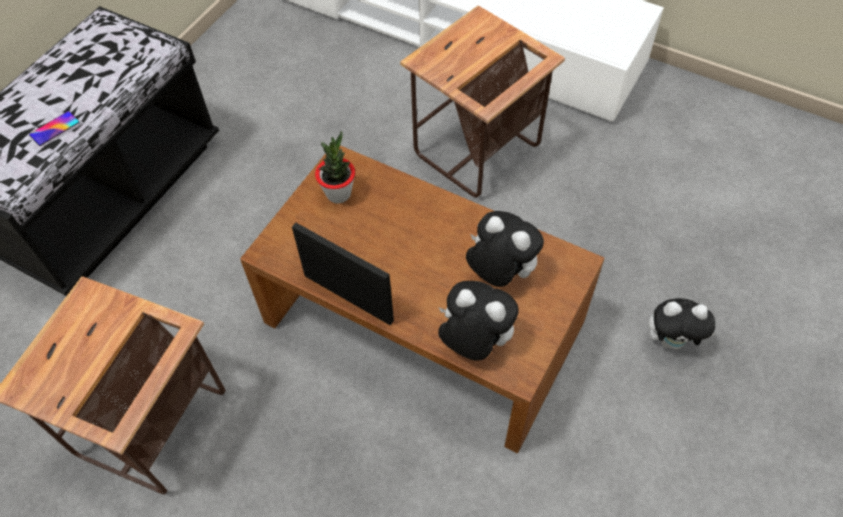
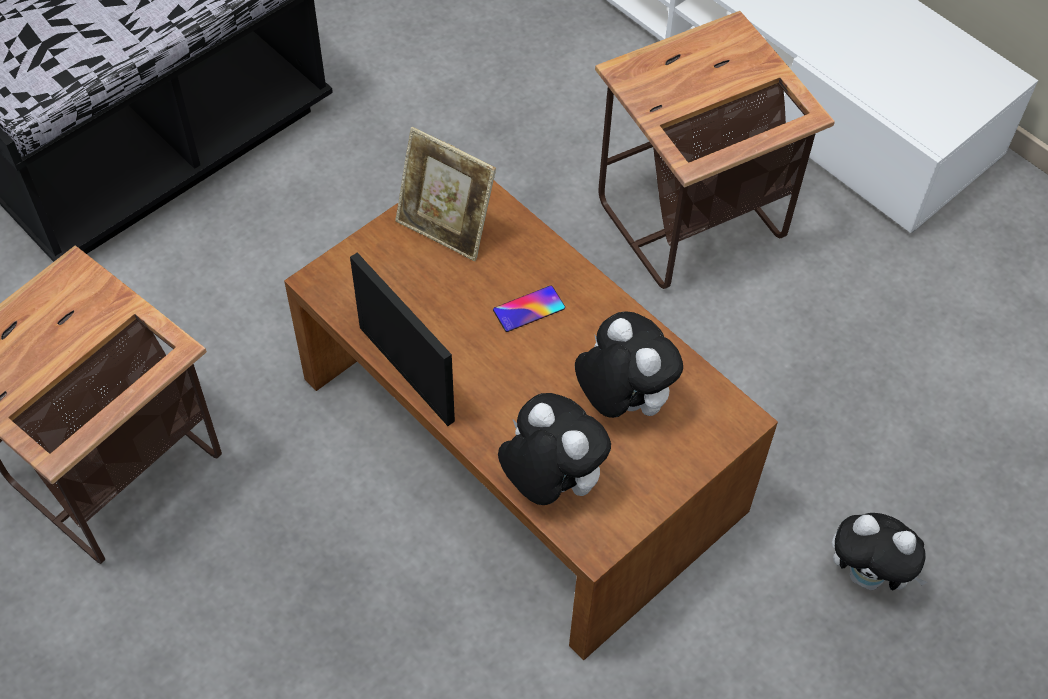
camera: 15 degrees right, 0 degrees up
(54, 129) = (101, 41): phone -> phone (529, 309)
(338, 193) = (445, 229): potted plant -> picture frame

